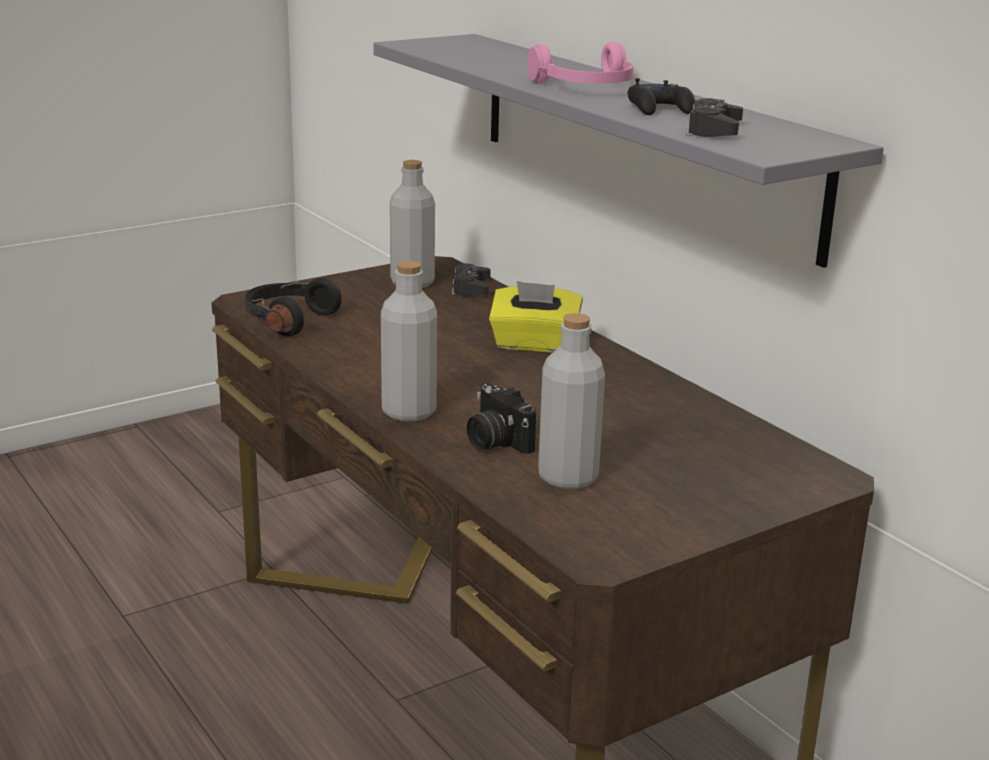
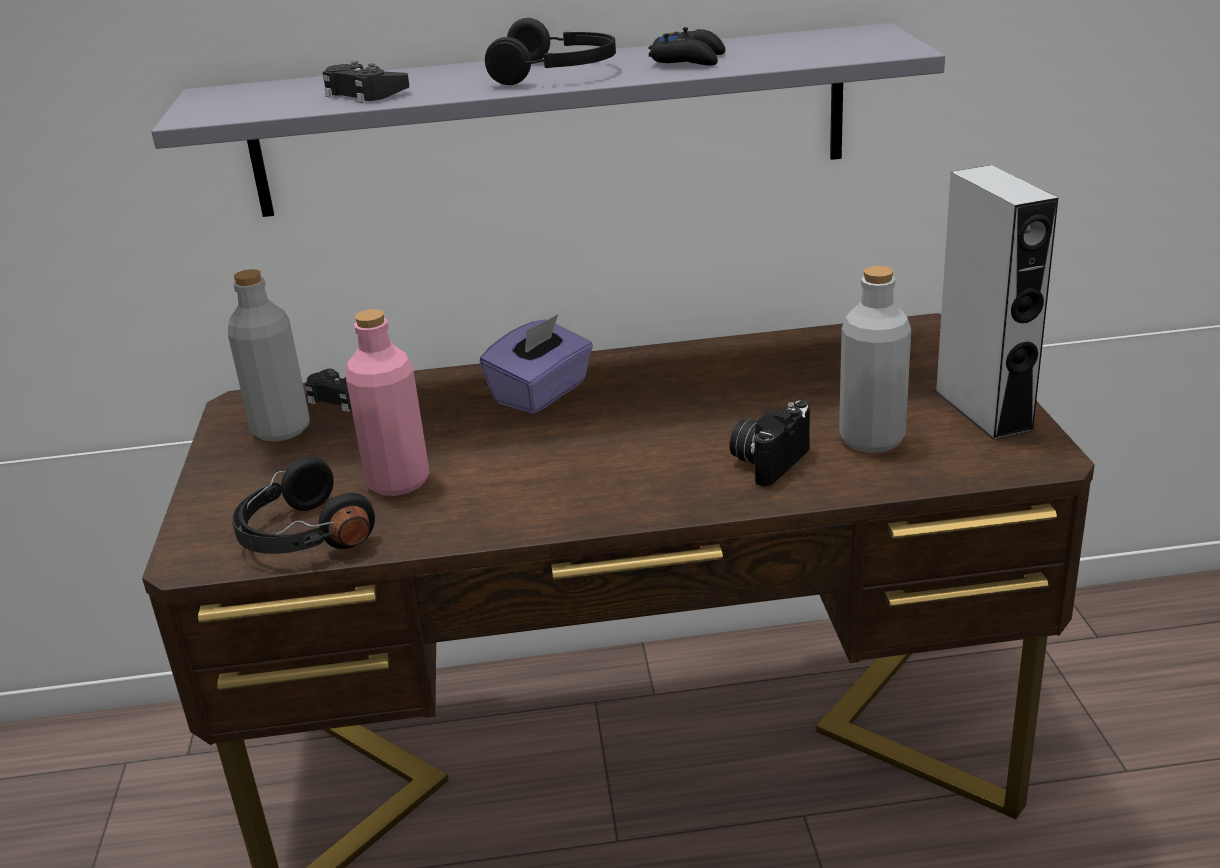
camera: 60 degrees left, 5 degrees up
(370, 329) = (398, 481): none -> pink bottle
(409, 411) = (658, 497): grey bottle -> none
(495, 441) = (768, 461): camera -> camera turned 135 degrees clockwise
(534, 344) = (542, 393): yellow tissue box -> purple tissue box
(587, 87) = (557, 72): pink headphones -> black headphones
(671, 520) = (983, 410): none -> grey speaker
(713, 130) = (795, 53): black game controller -> black game controller (364, 93)

